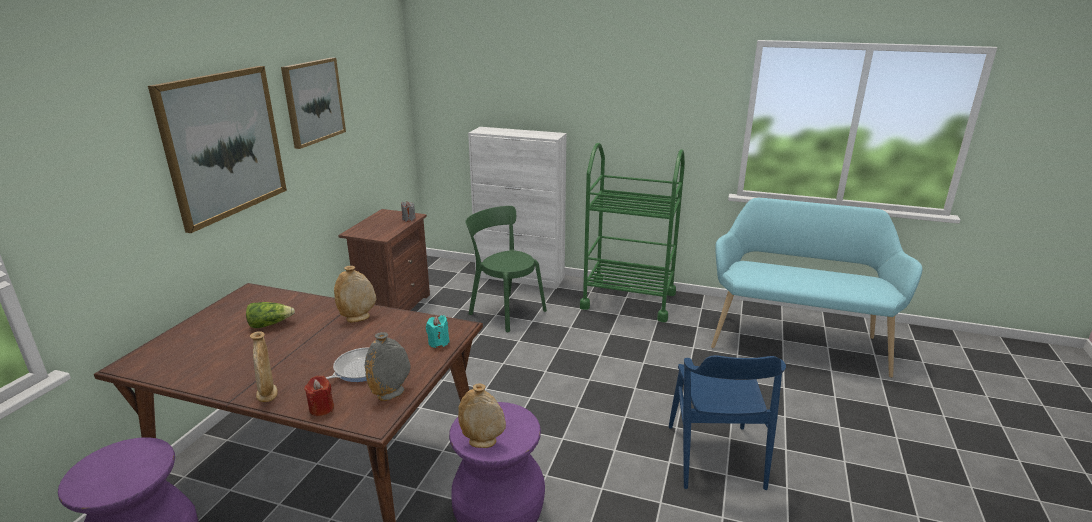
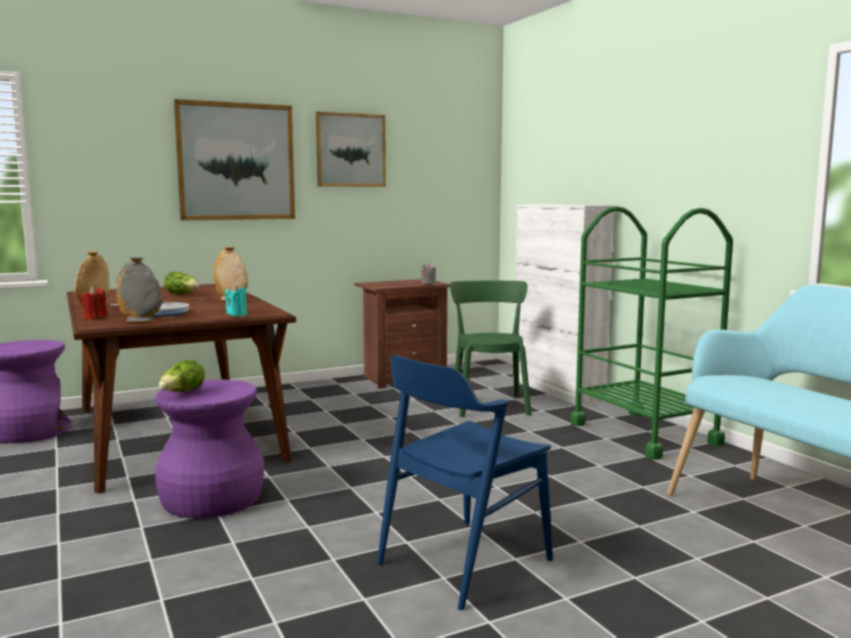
camera: 45 degrees right, 15 degrees down
(483, 442) = (182, 392): beige vase -> lettuce

